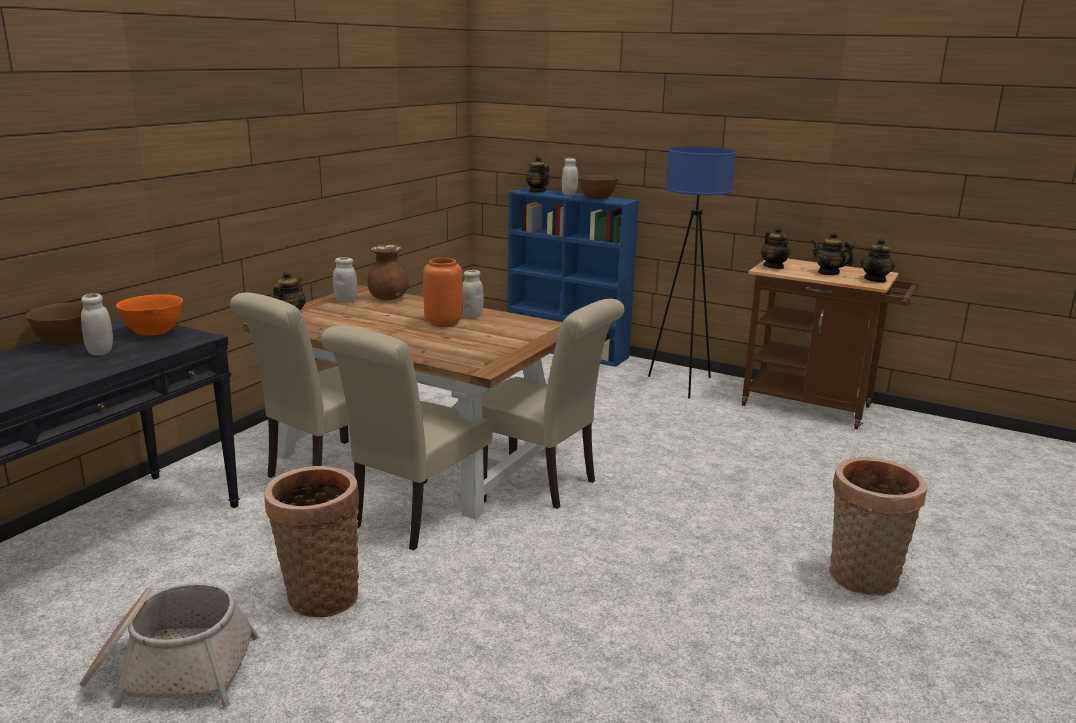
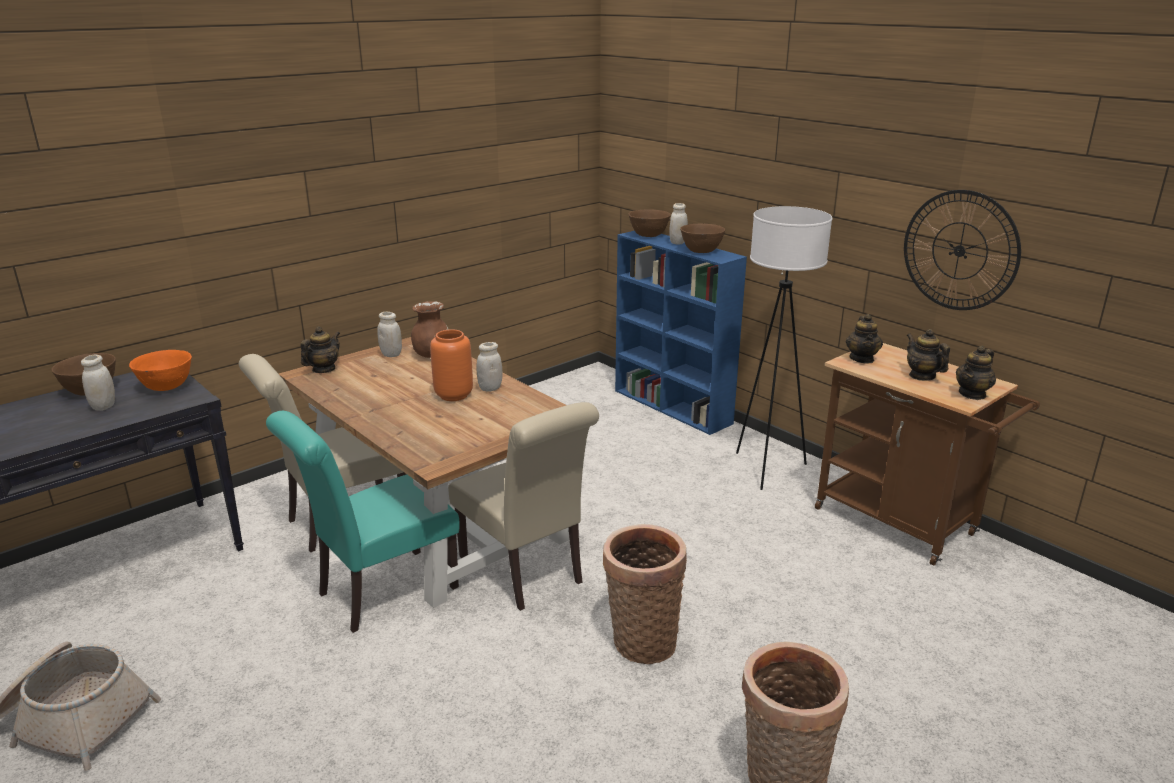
camera: 20 degrees right, 5 degrees up
(319, 595) = (239, 666): basket -> basket (641, 640)
(413, 517) = (379, 593): beige chair -> turquoise chair
(537, 191) = (648, 235): teapot -> brown bowl
(682, 384) = (767, 469): blue floor lamp -> white floor lamp
(840, 170) = (959, 250): none -> wall clock

